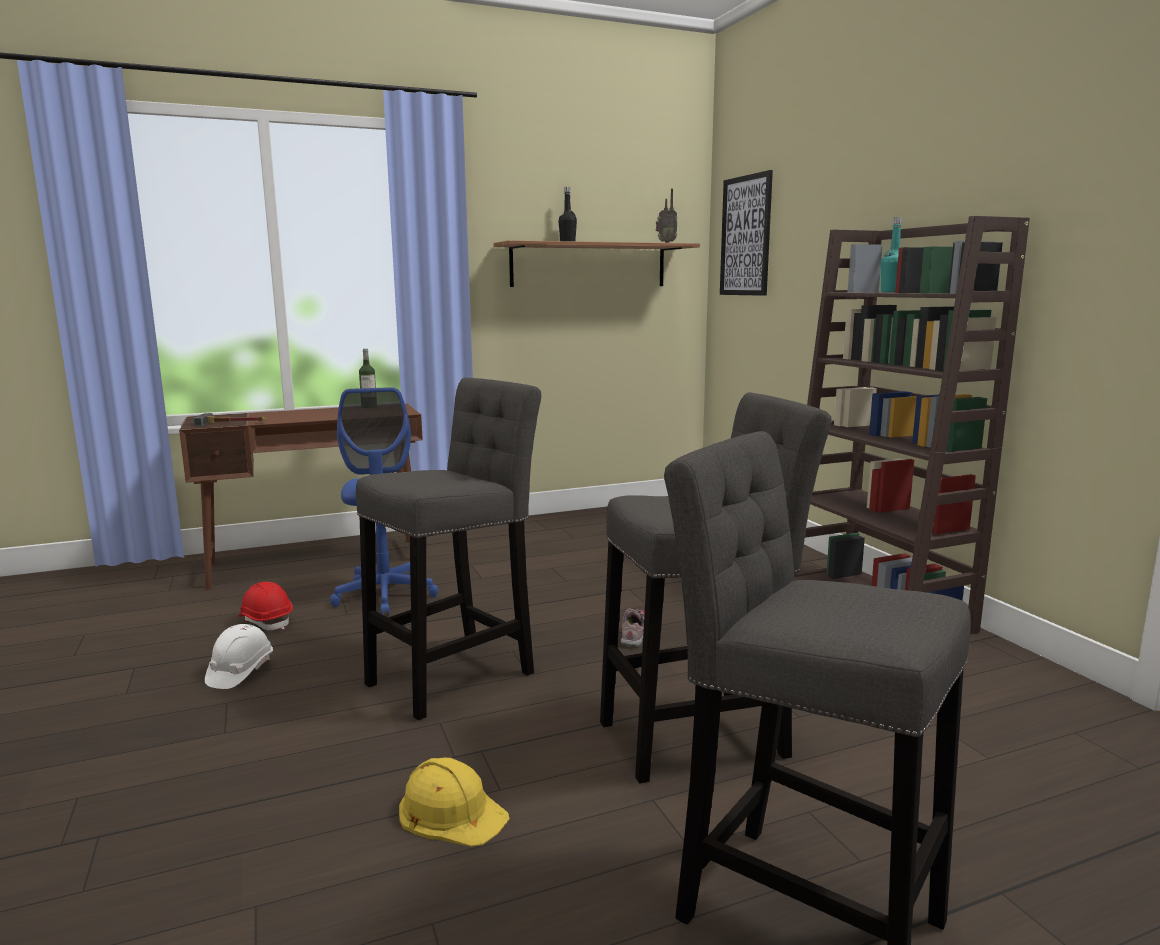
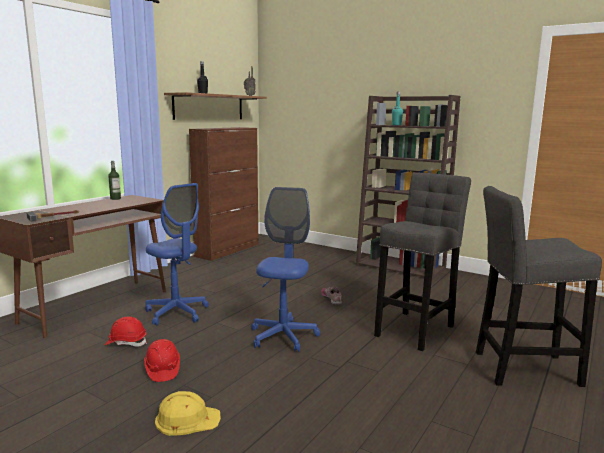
camera: 35 degrees left, 0 degrees up
(240, 672) = (162, 370): white hard hat -> red hard hat
(451, 812) = (374, 385): yellow hard hat -> yellow hard hat (187, 419)
(458, 674) = (283, 336): grey stool -> blue office chair
(606, 514) = (228, 250): none -> brown cabinet
(745, 236) = (288, 93): picture -> none

